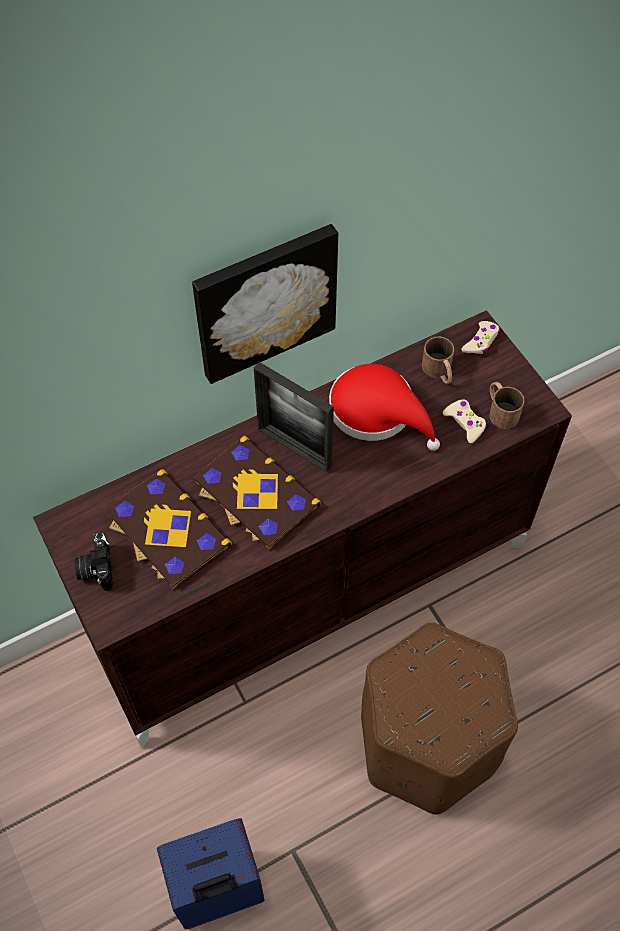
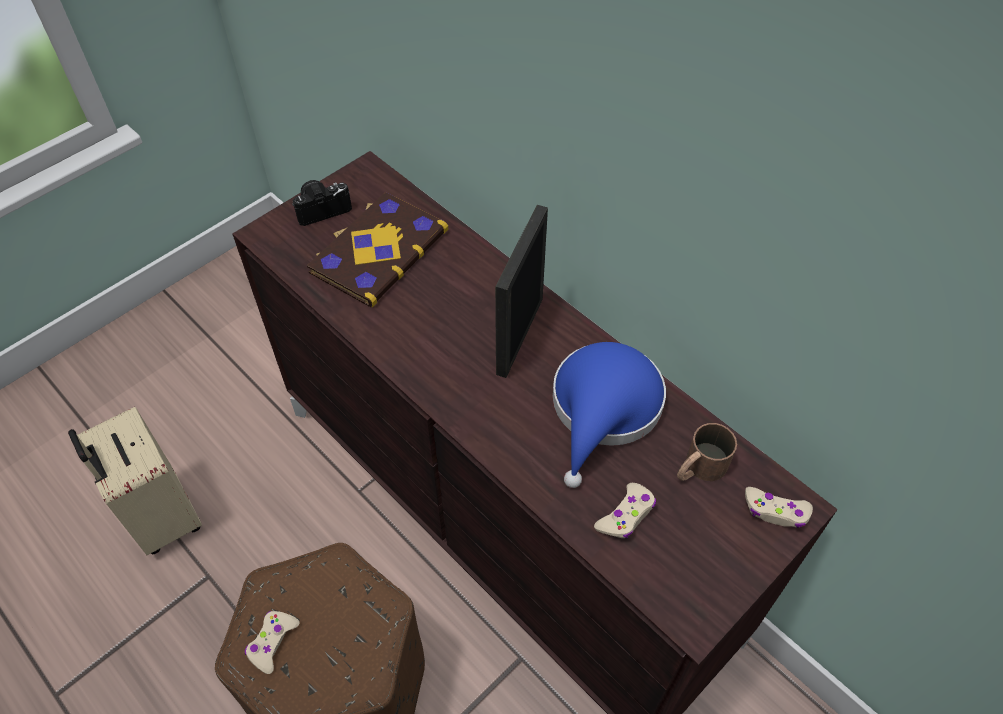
camera: 75 degrees right, 5 degrees down
(217, 892) = (161, 517): blue suitcase -> beige suitcase
(255, 495) = (443, 314): book -> none
(264, 301) = (596, 154): picture -> none
(377, 412) = (604, 409): red hat -> blue hat
(443, 727) = (272, 642): none -> beige game controller
(500, 410) = (666, 558): brown mug -> none

